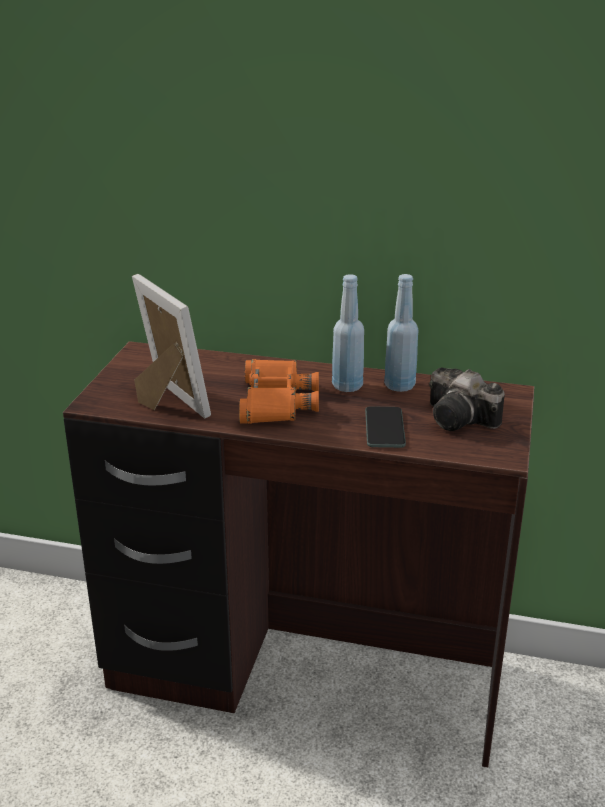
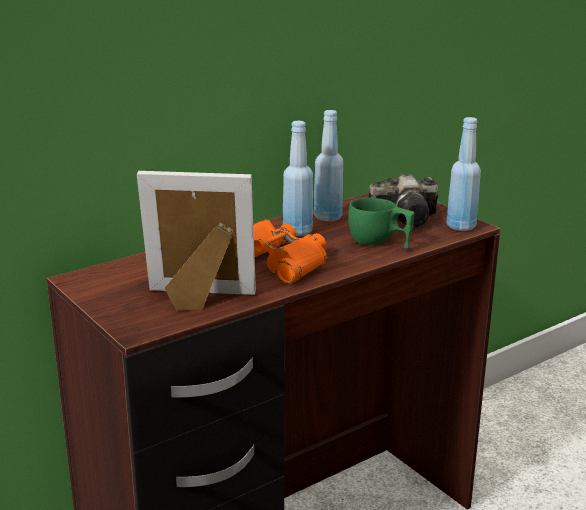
camera: 50 degrees left, 5 degrees down
(384, 428) = (379, 243): phone -> green cup
(491, 451) = (461, 226): none -> blue bottle

